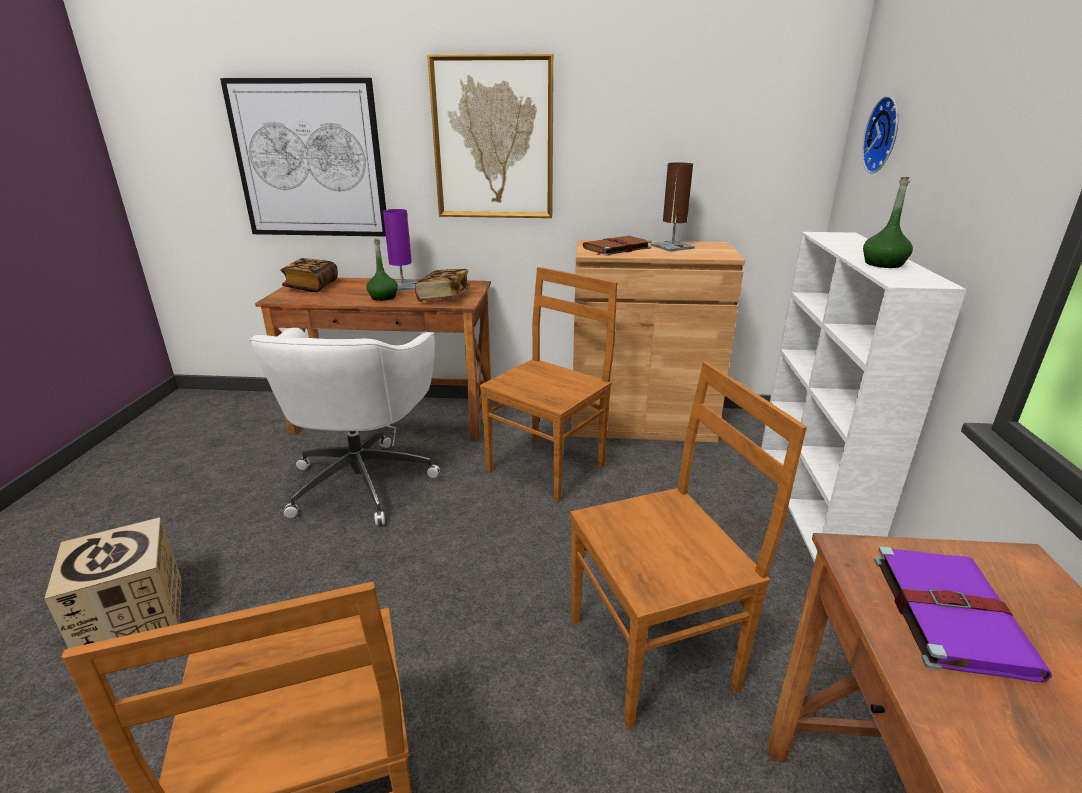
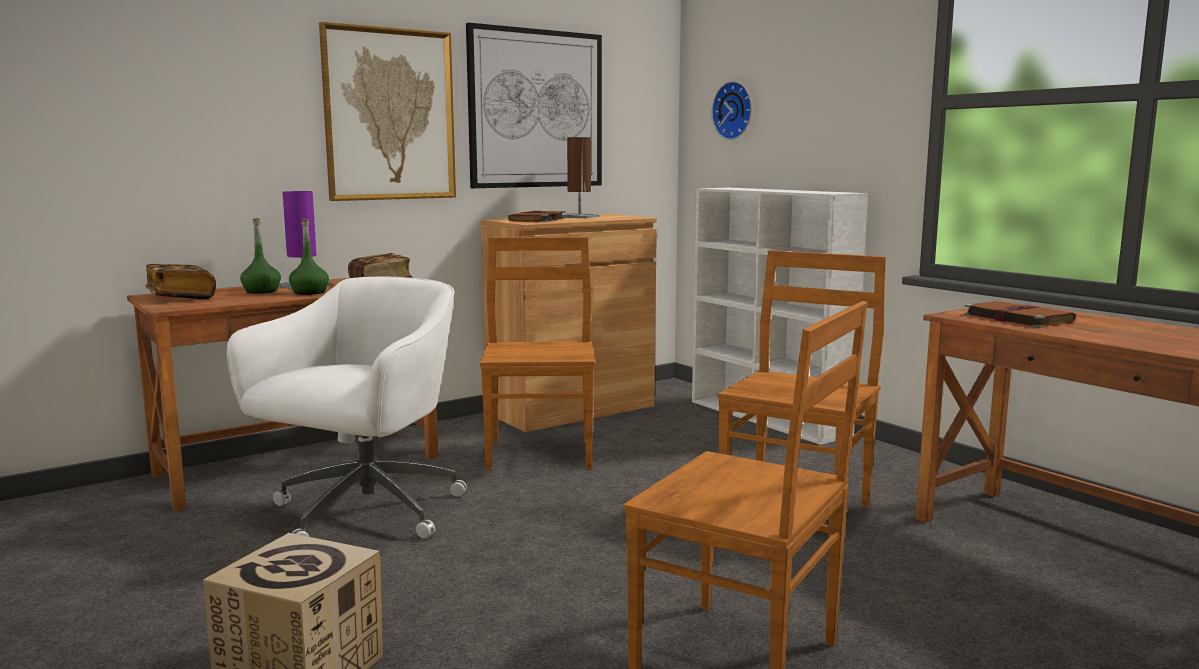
camera: 40 degrees left, 15 degrees down
(309, 160) = (155, 136): picture -> picture (536, 109)
(363, 480) = (364, 513): white office chair -> white office chair turned 120 degrees counterclockwise
(883, 264) = (797, 191): green bottle -> green bottle (261, 291)
(948, 611) = (1015, 318): purple book -> brown book

